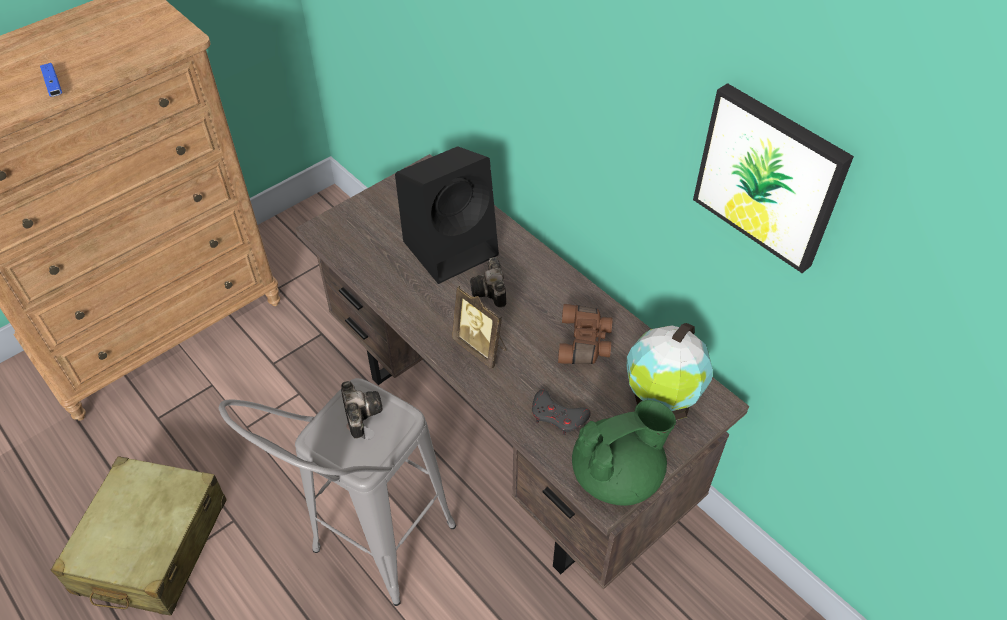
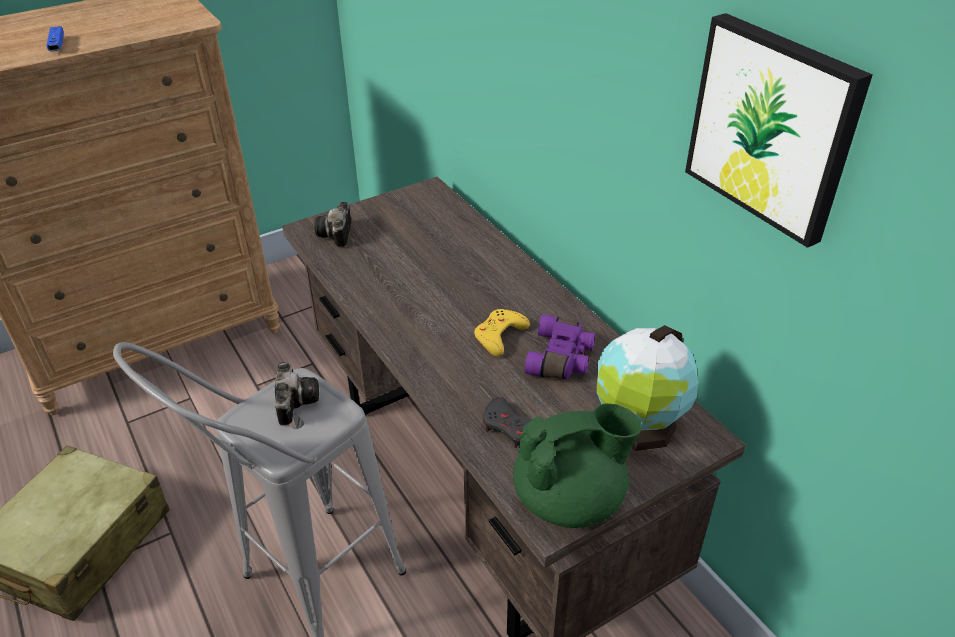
camera: 10 degrees right, 10 degrees down
(452, 247) = (437, 256): black speaker -> none
(481, 347) = (443, 351): picture frame -> none
(491, 292) = (468, 300): camera -> camera (336, 235)
(527, 326) = (499, 336): none -> yellow game controller
(585, 342) = (561, 358): brown binoculars -> purple binoculars

